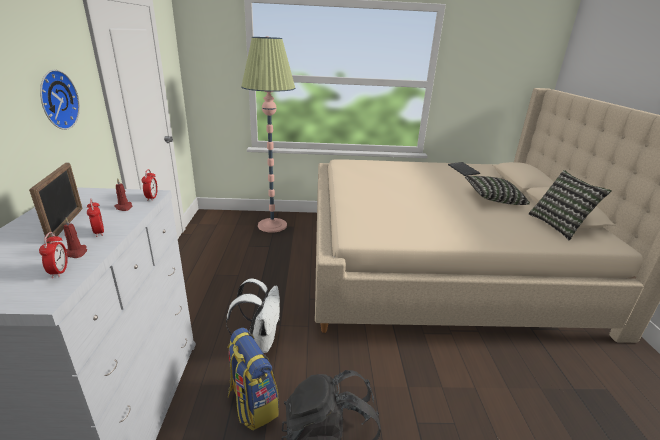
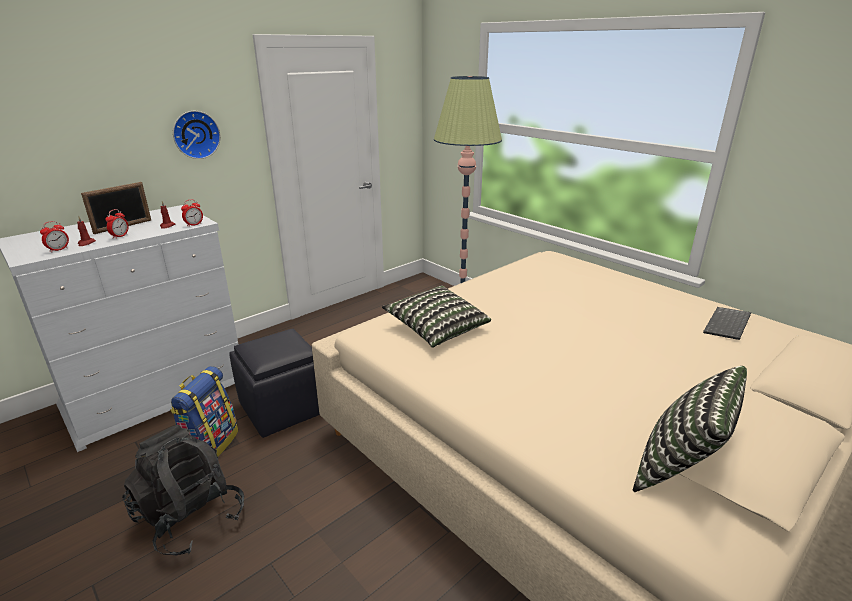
camera: 50 degrees right, 0 degrees up
(260, 341) = (284, 407): white backpack -> black ottoman
(492, 199) = (659, 380): pillow -> pillow (436, 328)

